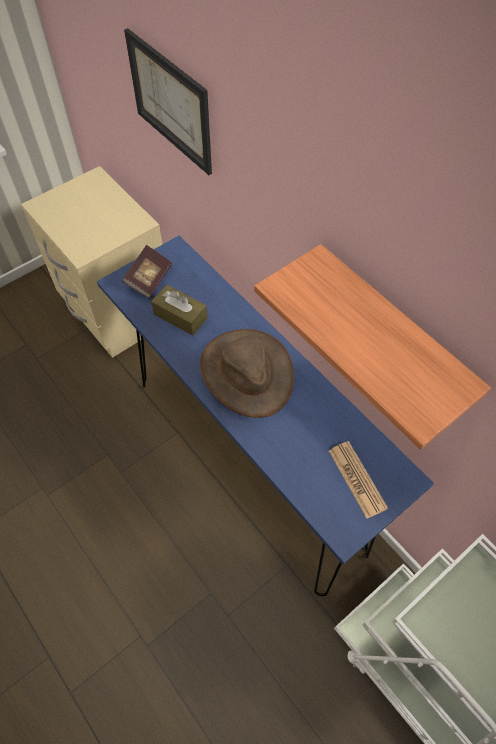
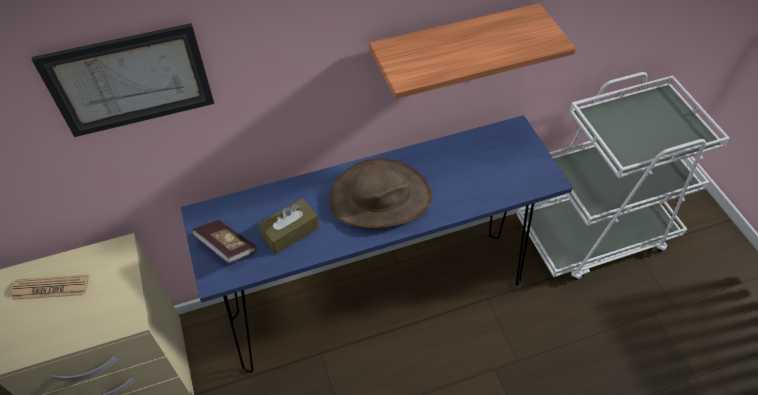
camera: 70 degrees left, 5 degrees down
(357, 479) = (508, 157): newspaper -> newspaper (51, 288)

